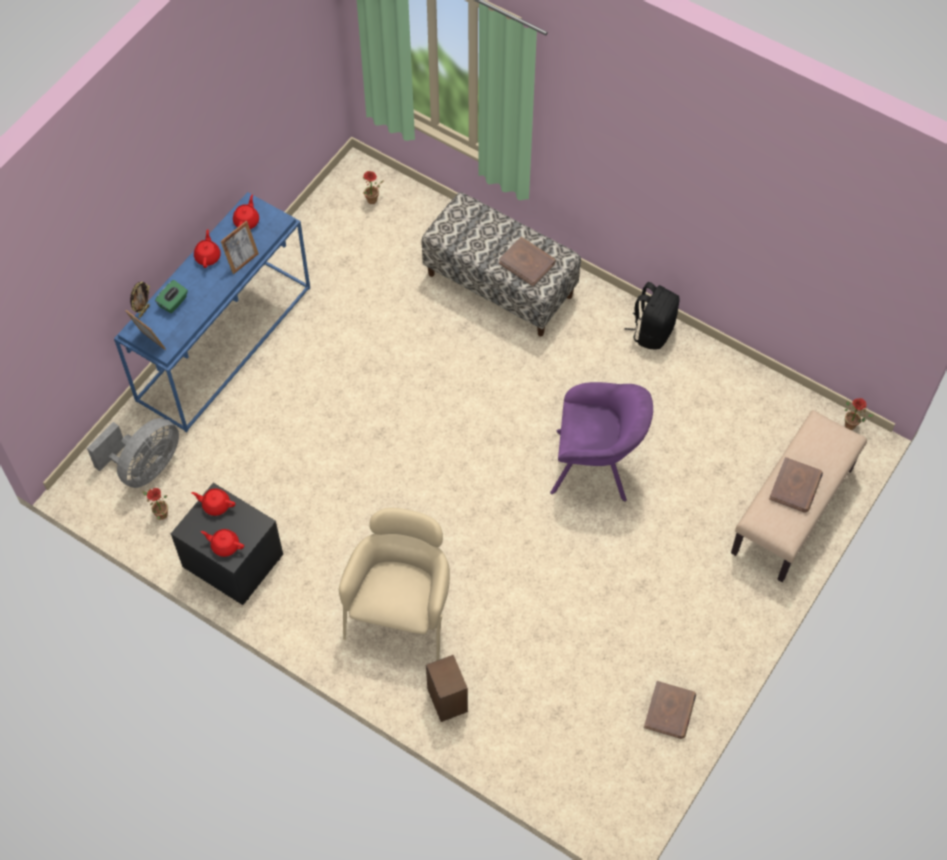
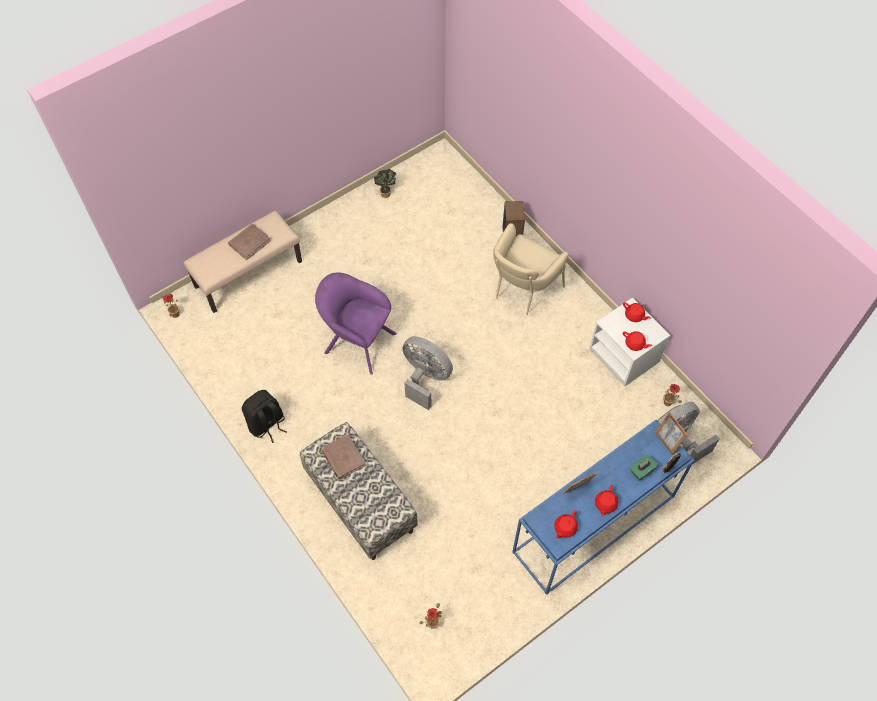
camera: 160 degrees left, 0 degrees up
(231, 561) = (625, 356): black nightstand -> white nightstand
(486, 446) = (425, 378): none -> grey fan
(670, 711) = (386, 193): brown book -> potted plant

